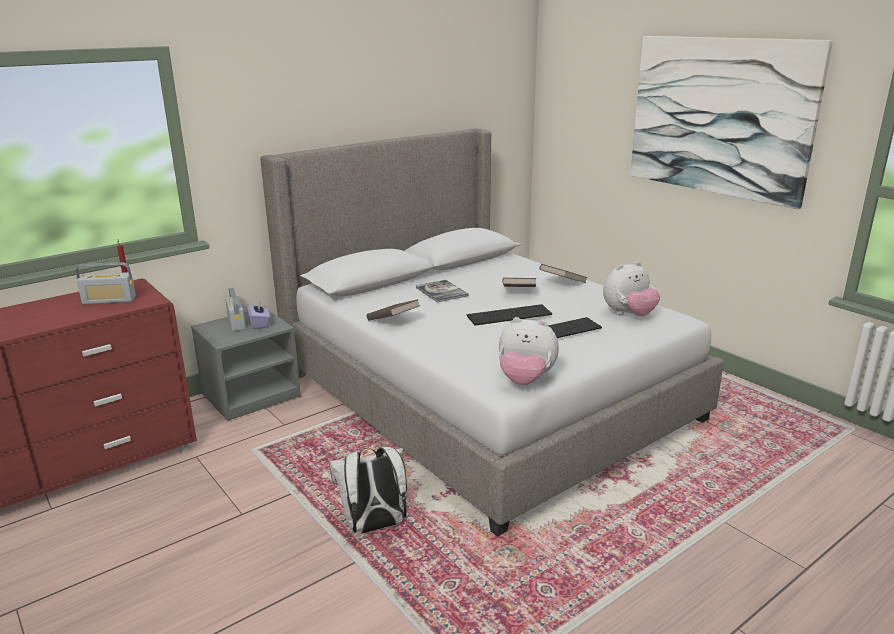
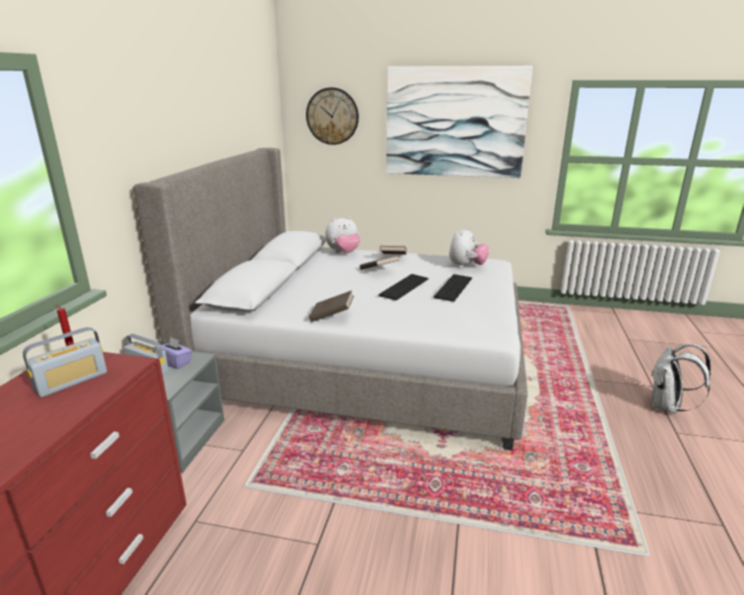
camera: 40 degrees left, 0 degrees up
(374, 527) = (432, 490): white backpack -> white backpack (667, 407)
(441, 292) = (326, 285): book -> none
(525, 380) = (494, 325): plush toy -> plush toy (343, 253)
(582, 96) = (332, 116): none -> wall clock

